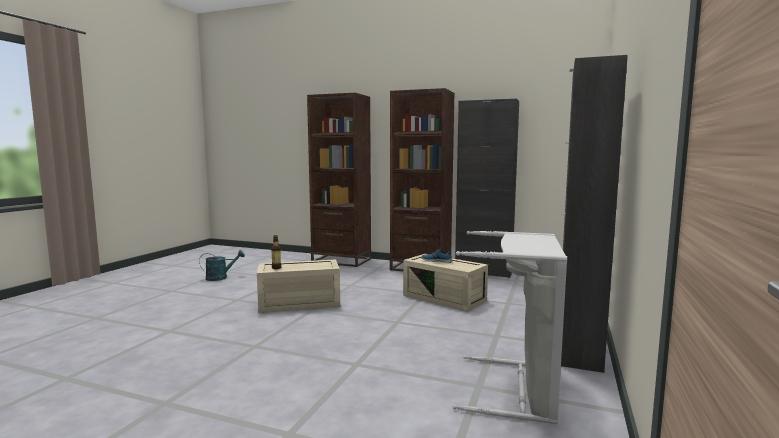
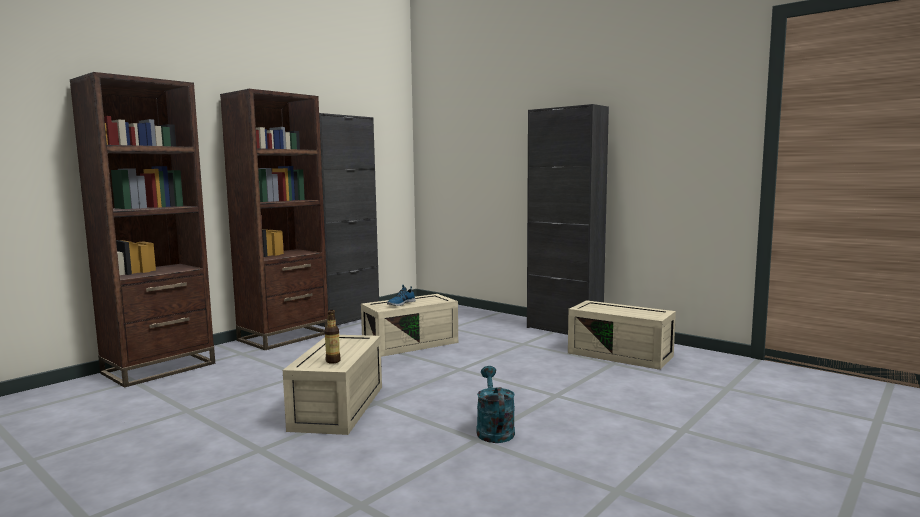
camera: 70 degrees left, 0 degrees up
(220, 277) = (74, 465): turquoise watering can -> turquoise watering can (493, 430)
(519, 390) = (622, 354): grey laundry basket -> beige storage box

